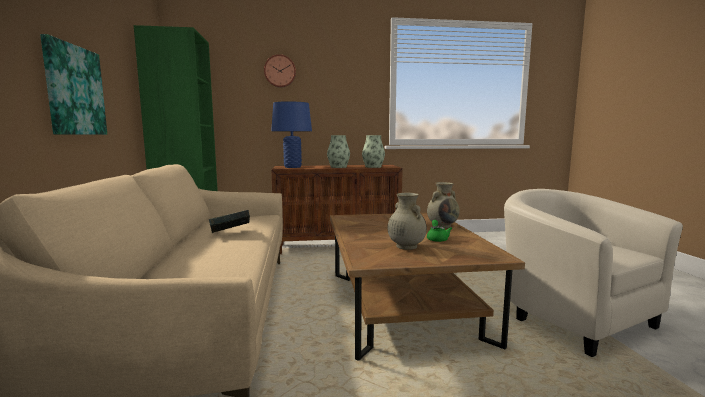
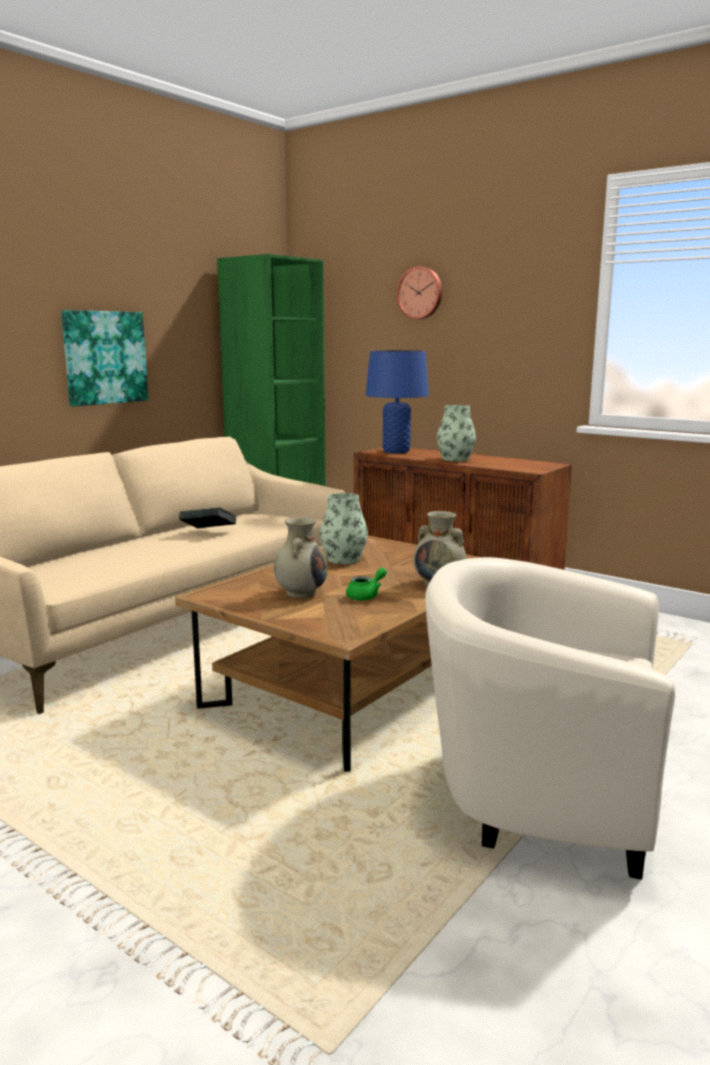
camera: 45 degrees right, 5 degrees up
(373, 167) = (505, 466): vase -> vase (343, 559)
(571, 317) = (537, 795): beige armchair -> beige armchair turned 90 degrees counterclockwise

